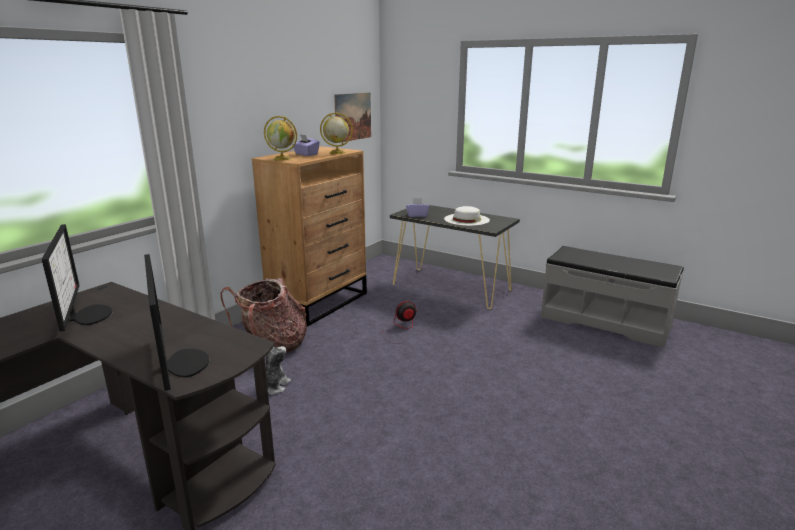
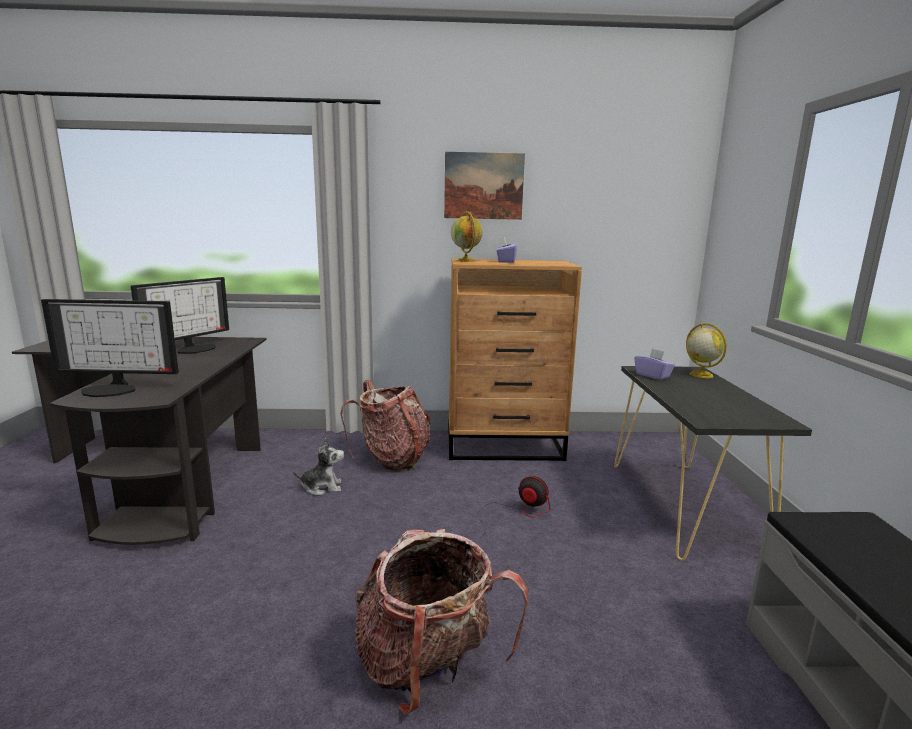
camera: 55 degrees right, 5 degrees down
(180, 364) = (112, 389): monitor -> monitor turned 60 degrees clockwise
(336, 153) = (540, 264): globe -> globe (700, 374)
(353, 117) = (642, 231): picture -> picture (483, 186)
(466, 219) = (708, 400): white hat -> none
(504, 402) = (428, 668): none -> backpack

